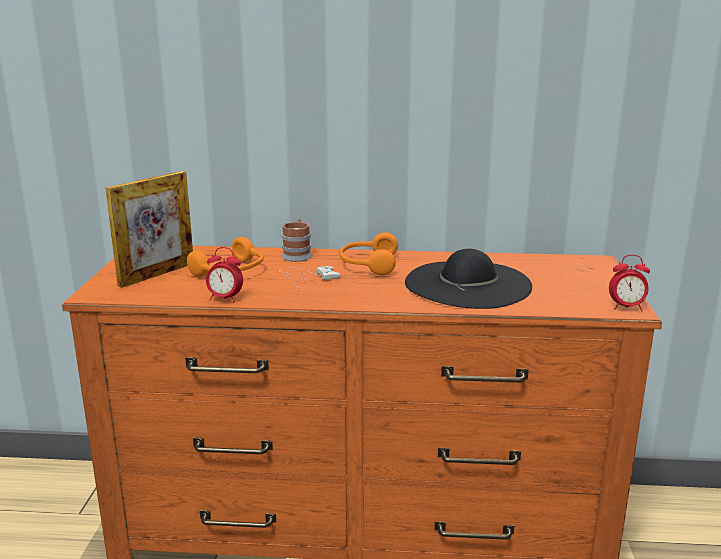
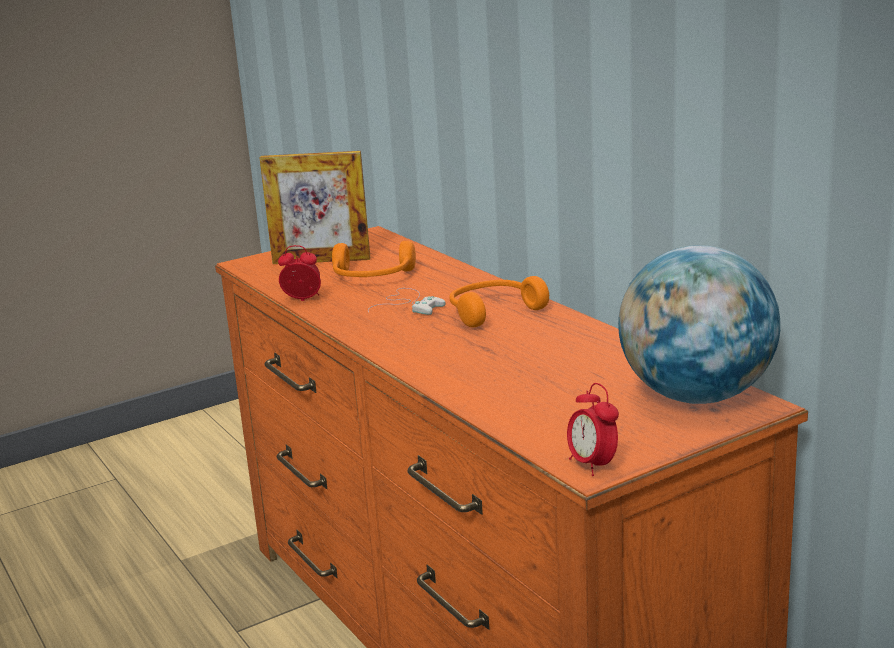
camera: 55 degrees right, 0 degrees up
(225, 299) = (303, 300): alarm clock -> alarm clock turned 120 degrees clockwise
(297, 254) = (466, 279): mug -> none
(468, 284) = (518, 368): black hat -> none
(570, 266) = (696, 396): none -> globe

